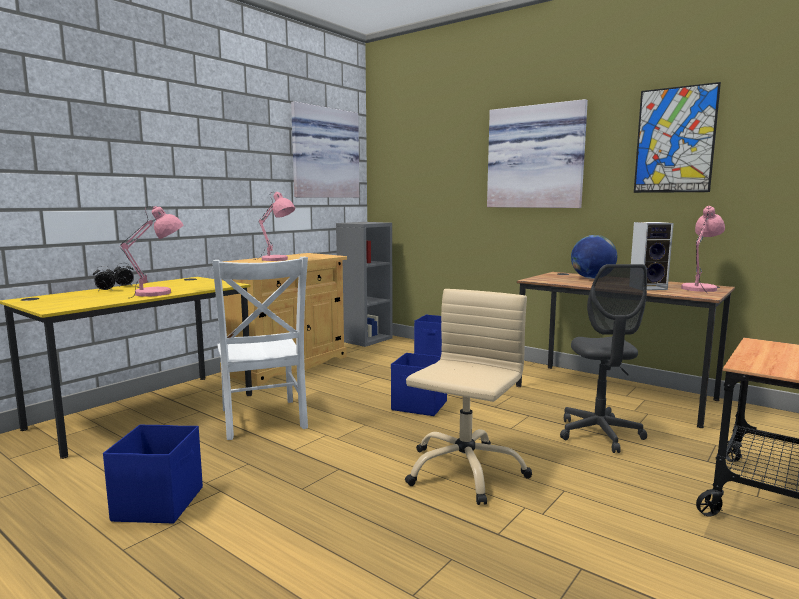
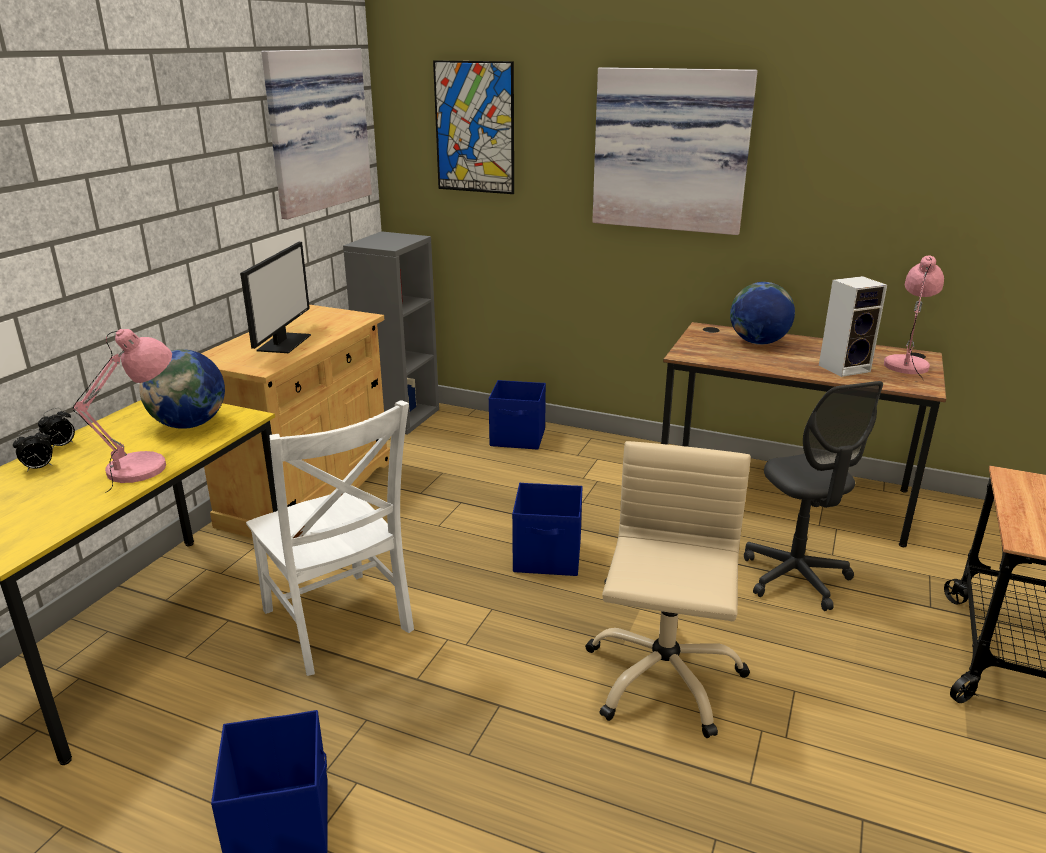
camera: 15 degrees left, 15 degrees up
(199, 284) = (189, 424): none -> globe
(277, 260) = (283, 342): pink table lamp -> monitor
(675, 140) = (881, 146): picture -> picture (474, 128)

